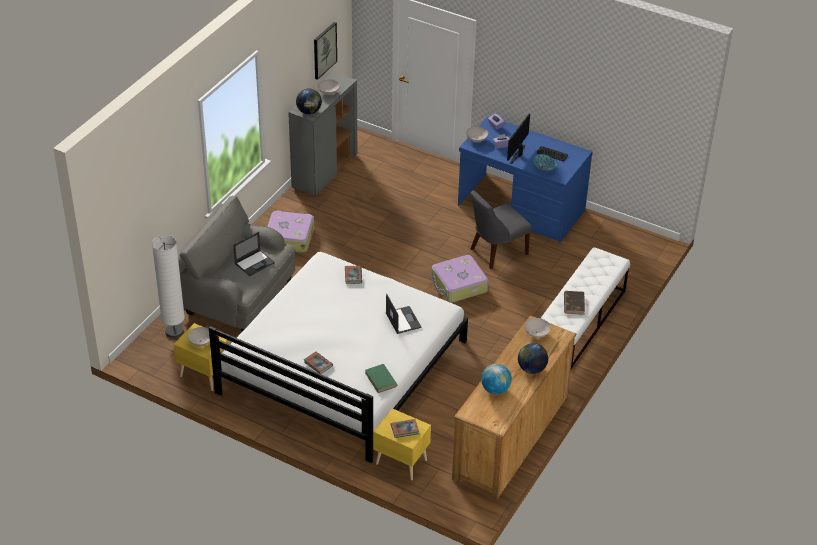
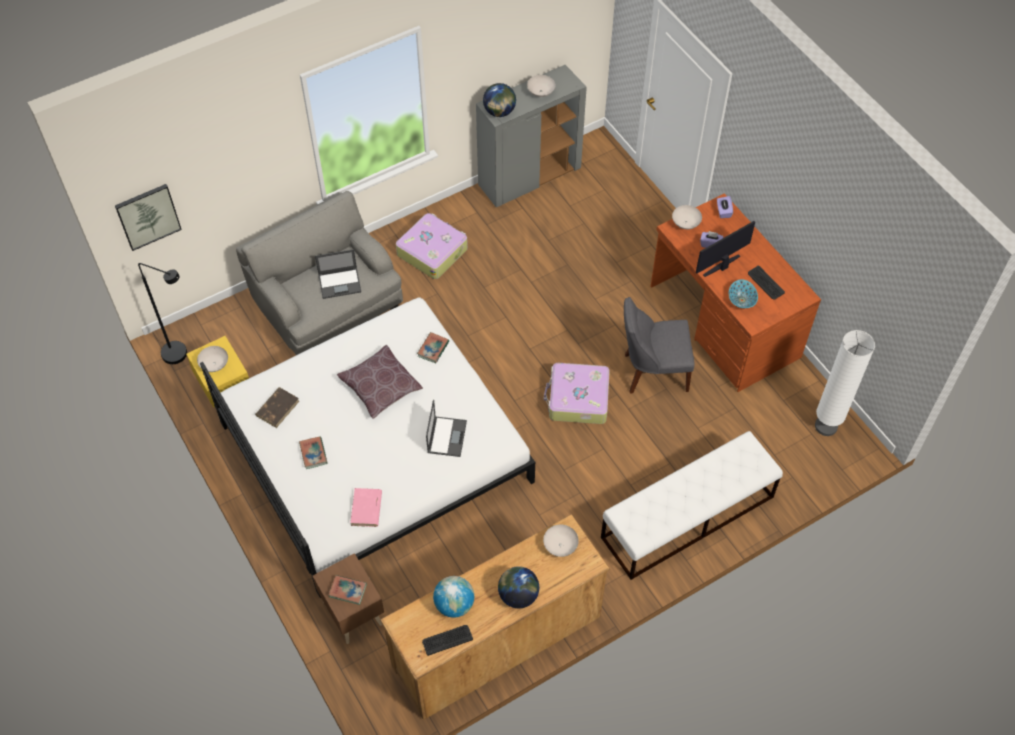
camera: 30 degrees right, 15 degrees up
(150, 364) = (181, 355): none -> black floor lamp
(174, 332) = (232, 324): white floor lamp -> white floor lamp (826, 426)
(324, 50) = (554, 37): picture -> picture (148, 216)
(334, 310) = (380, 387): none -> brown pillow
(381, 380) = (366, 509): green book -> pink book
(401, 461) = (353, 611): yellow nightstand -> brown nightstand
(506, 409) = (447, 640): none -> keyboard
(521, 208) = (723, 322): blue desk -> brown desk
(574, 304) = (667, 504): brown book -> brown book (278, 408)

